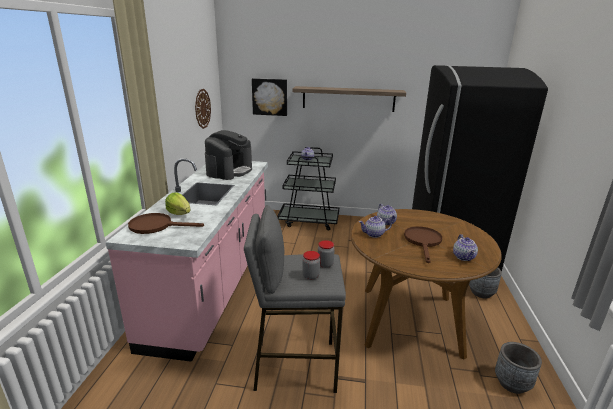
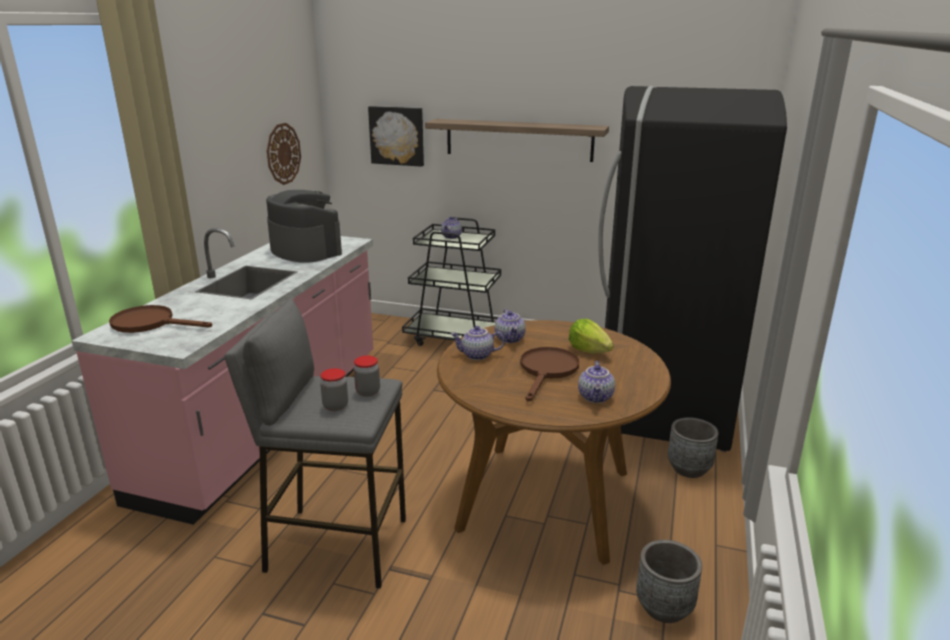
camera: 10 degrees right, 0 degrees up
(179, 213) = (192, 308): lettuce -> lettuce (589, 351)
(230, 171) = (305, 250): coffee machine -> coffee machine turned 75 degrees counterclockwise

